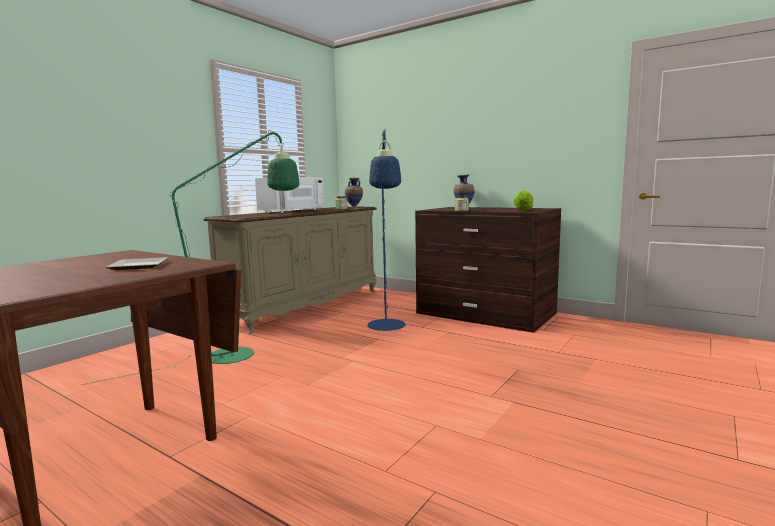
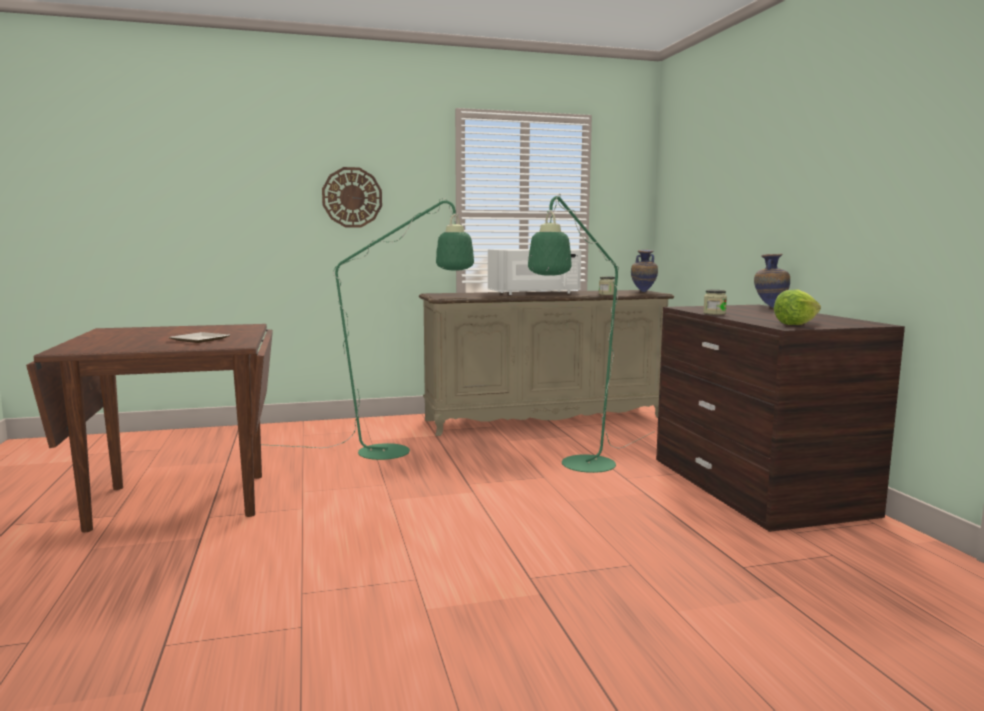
camera: 40 degrees right, 0 degrees up
(128, 129) = (352, 197): none -> wall clock
(387, 328) = (581, 467): blue floor lamp -> green floor lamp

